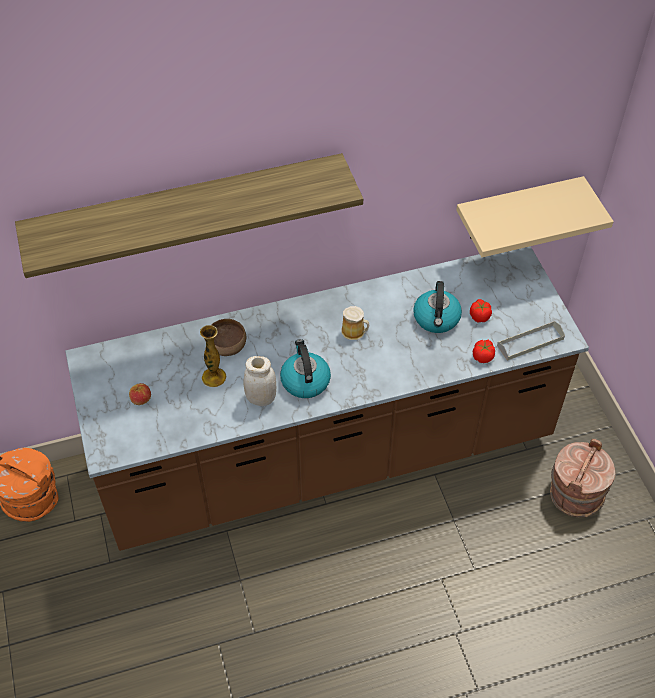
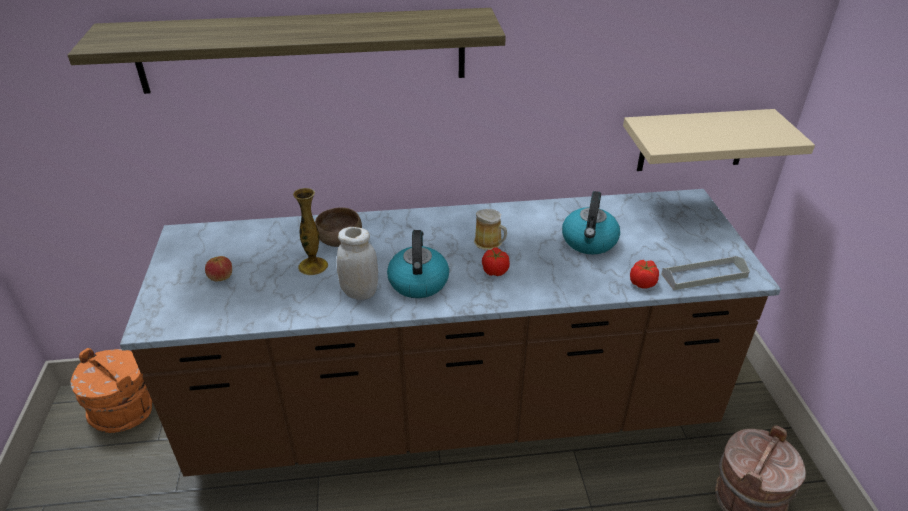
camera: 10 degrees right, 15 degrees down
(479, 316) = (641, 245): tomato -> tomato (495, 270)

